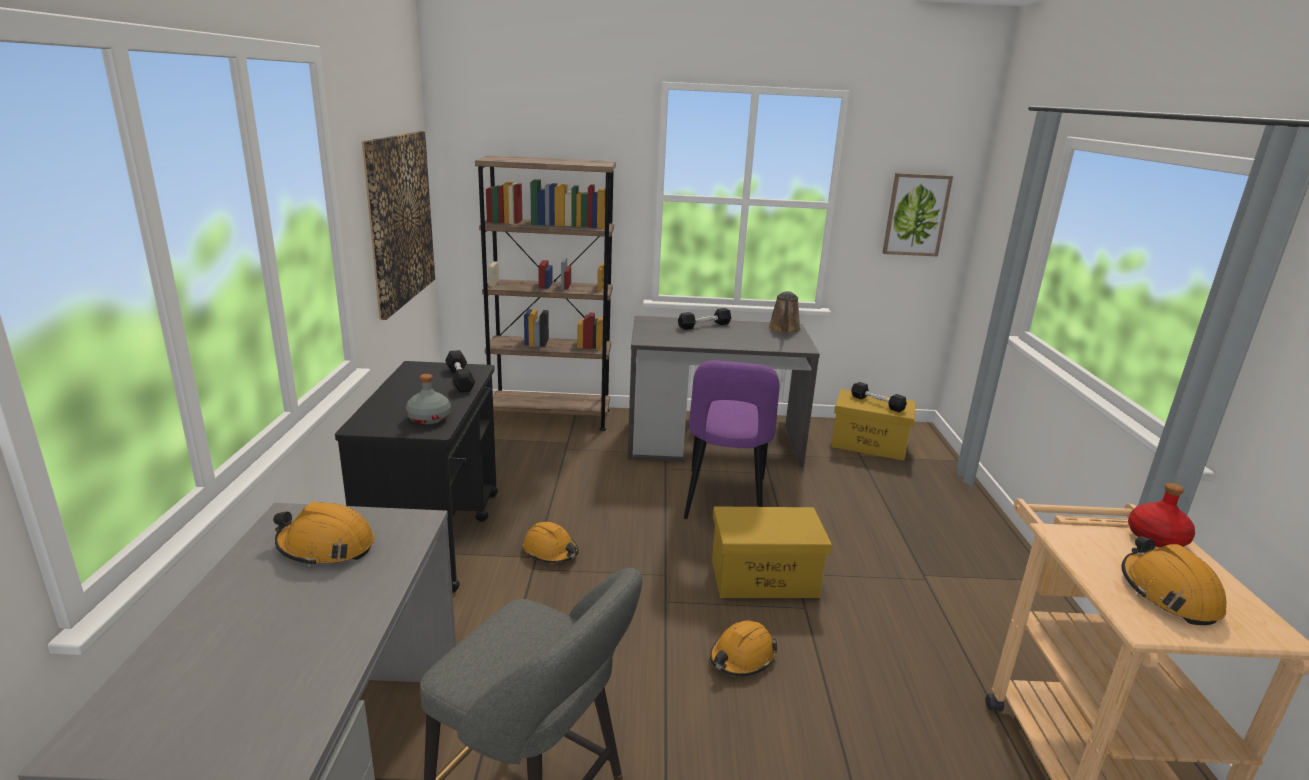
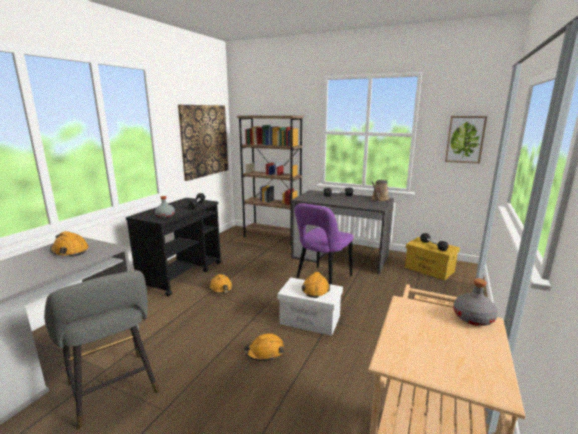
camera: 25 degrees right, 5 degrees down
(765, 578) = (310, 320): yellow storage box -> white storage box
(1157, 538) = (473, 318): red bottle -> grey bottle
(1168, 594) = (437, 348): orange hard hat -> orange hard hat (316, 289)

